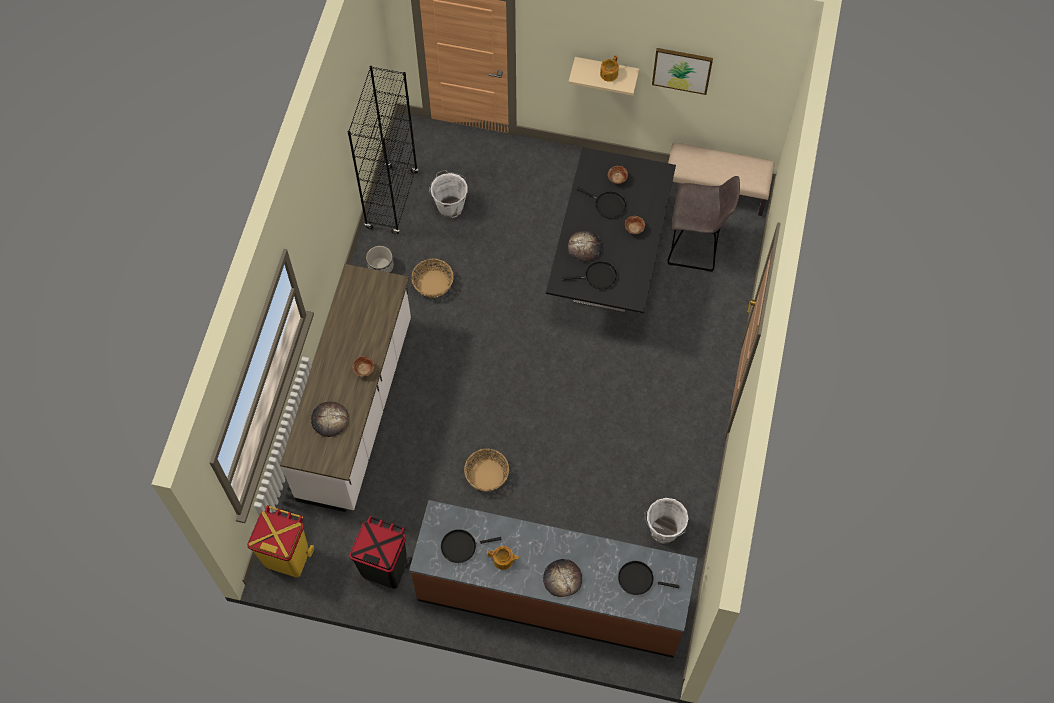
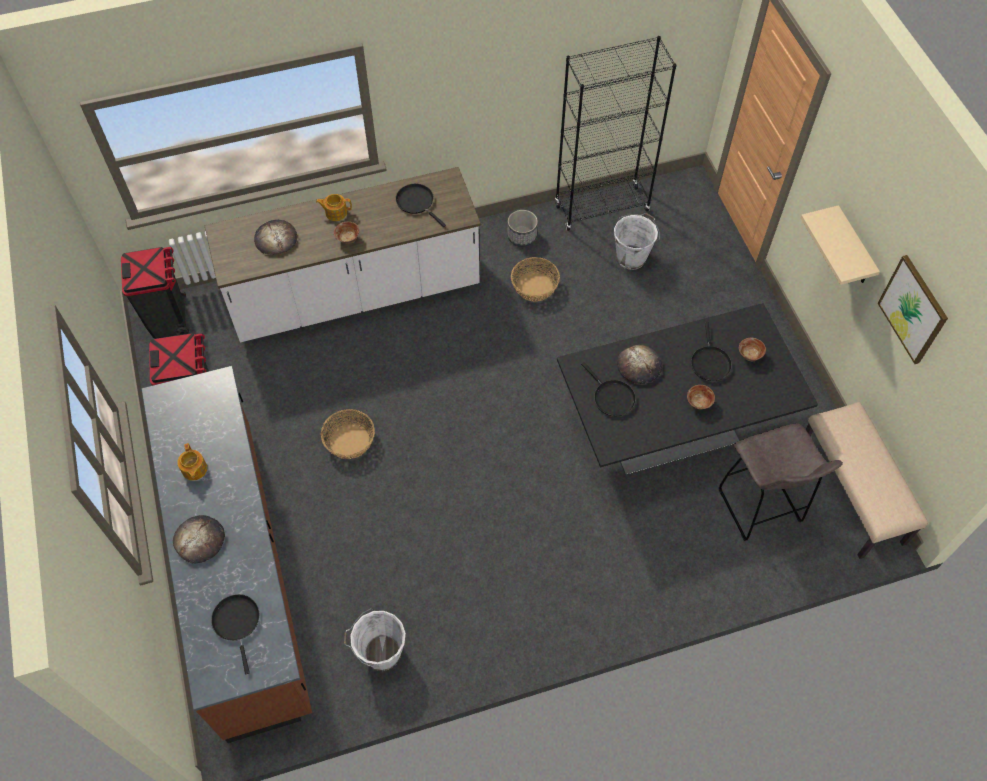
camera: 60 degrees right, 5 degrees down
(287, 557) = (169, 319): yellow trash can -> black trash can
(461, 546) = (191, 422): black frying pan -> black frying pan (417, 202)
(608, 74) = (844, 246): teapot -> teapot (335, 212)

